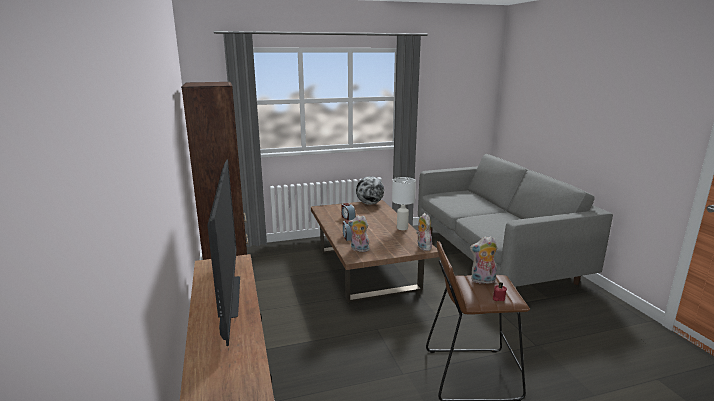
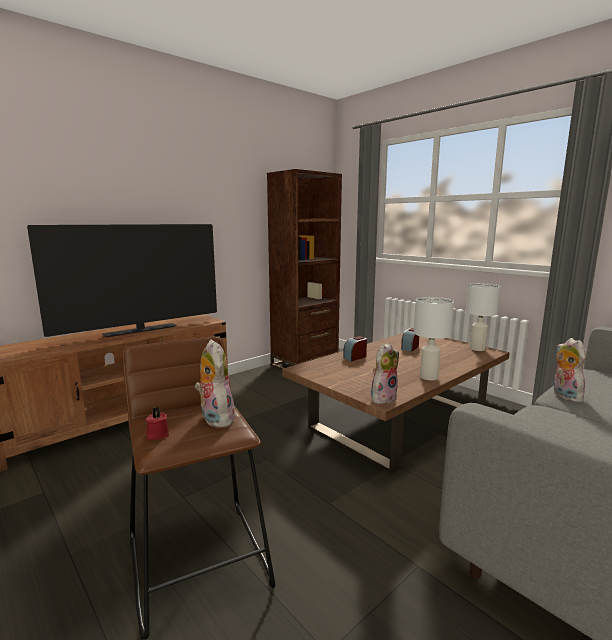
camera: 65 degrees right, 5 degrees down
(359, 249) = (326, 367): plush toy -> plush toy (564, 396)
(369, 203) = (478, 349): globe -> white table lamp

